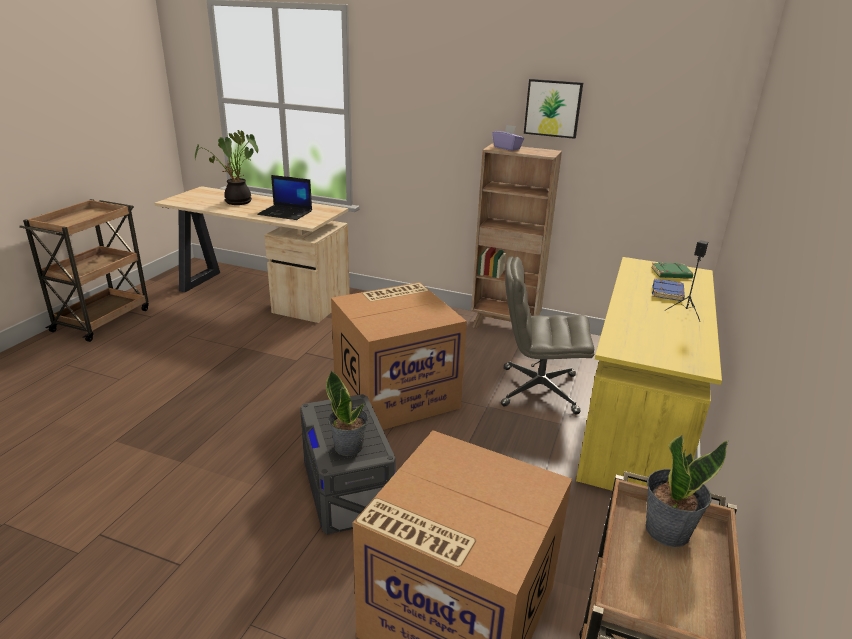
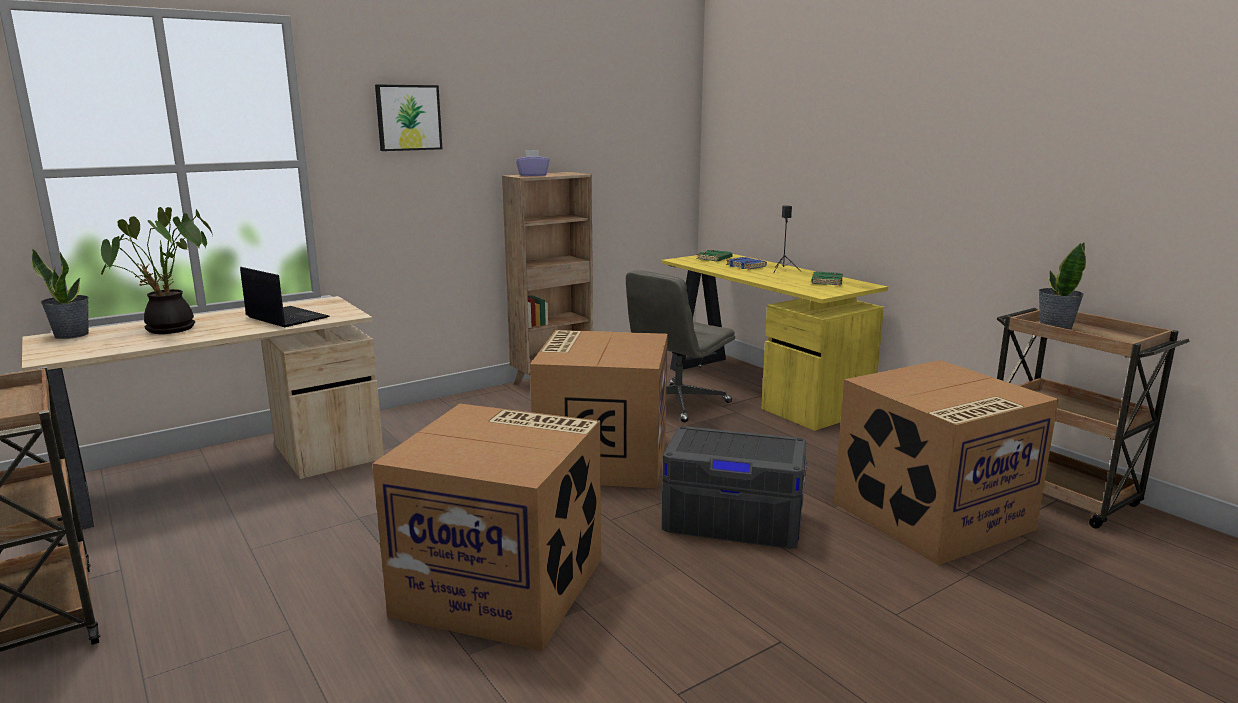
camera: 55 degrees left, 10 degrees down
(193, 423) = (504, 585): none -> cardboard box
(286, 213) = (285, 317): laptop -> laptop turned 105 degrees counterclockwise
(349, 446) = (766, 450): potted plant -> potted plant (72, 334)
(553, 108) = (554, 129): picture -> picture (408, 117)
(675, 342) = (826, 282): none -> green book

